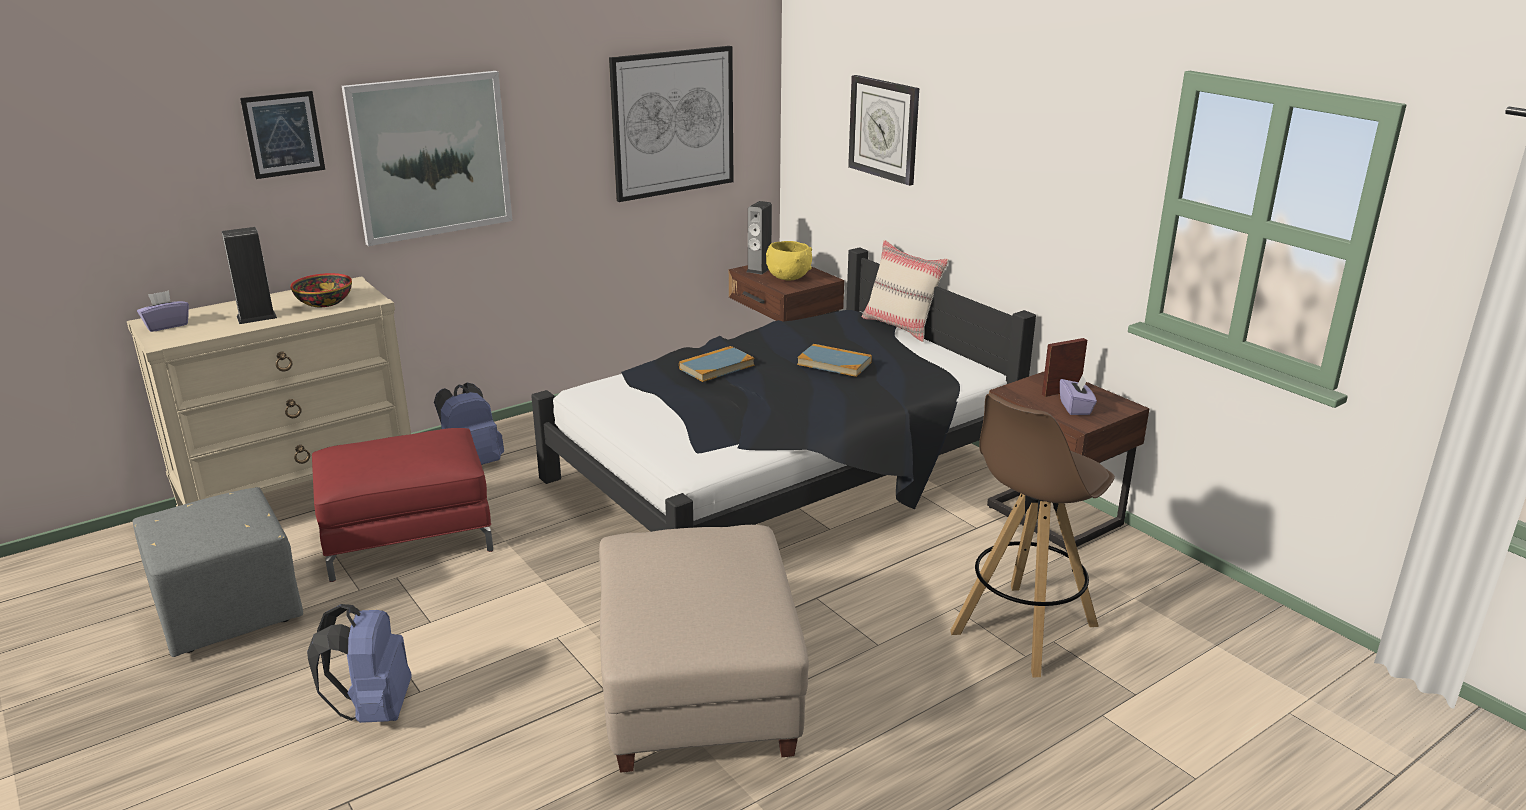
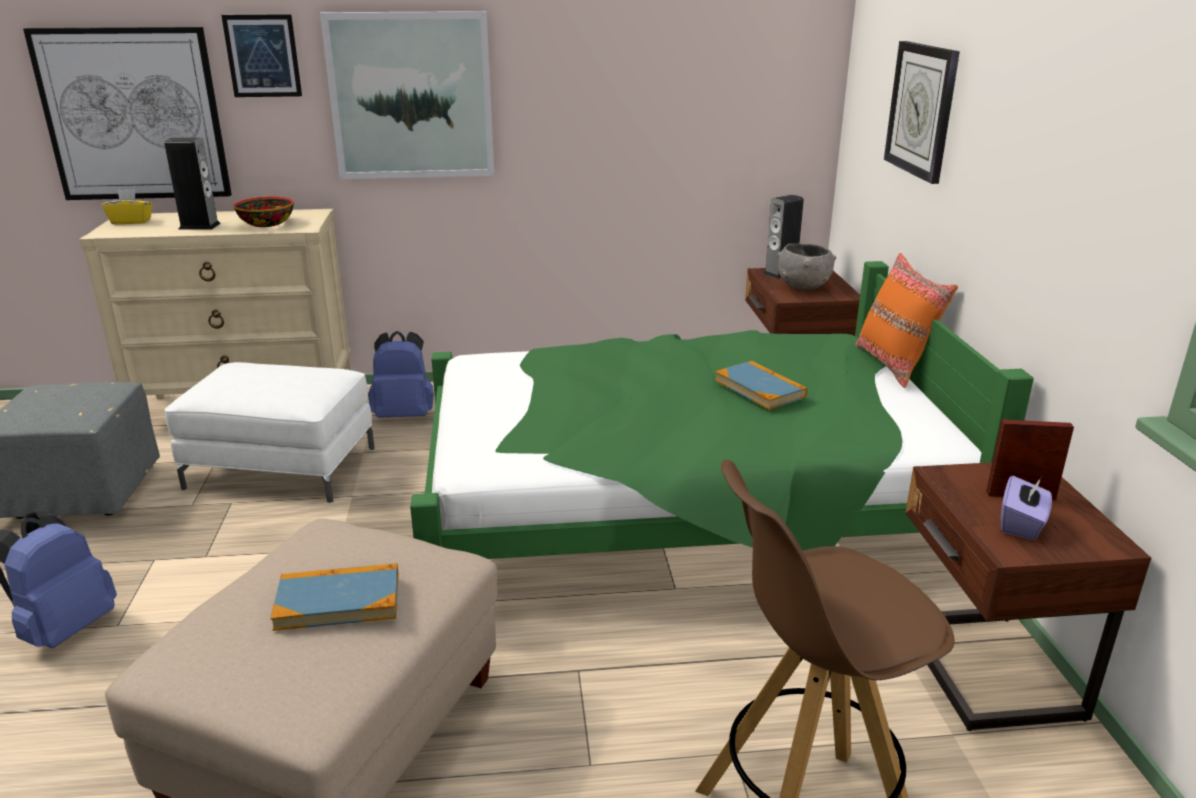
camera: 30 degrees right, 0 degrees up
(166, 325) = (131, 221): purple tissue box -> yellow tissue box
(408, 538) = (281, 468): red ottoman -> white ottoman
(673, 122) = (698, 92): picture -> picture (133, 115)
(716, 367) = (624, 364): book -> book (338, 601)
(780, 477) = (678, 509): black bed -> green bed
(788, 277) = (803, 286): yellow bowl -> grey bowl
(901, 327) = (894, 365): beige pillow -> orange pillow

